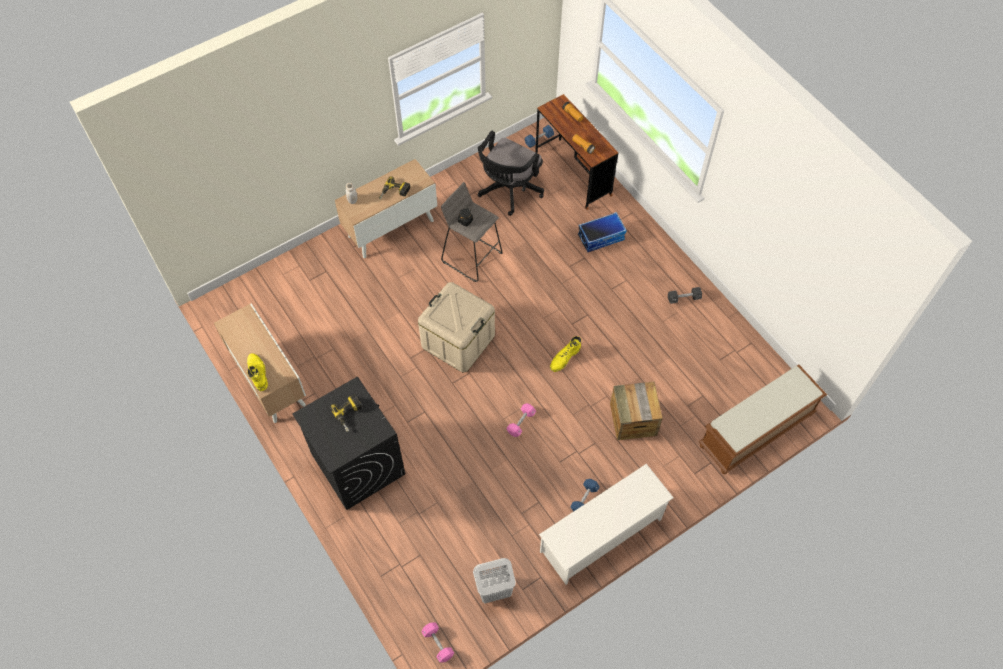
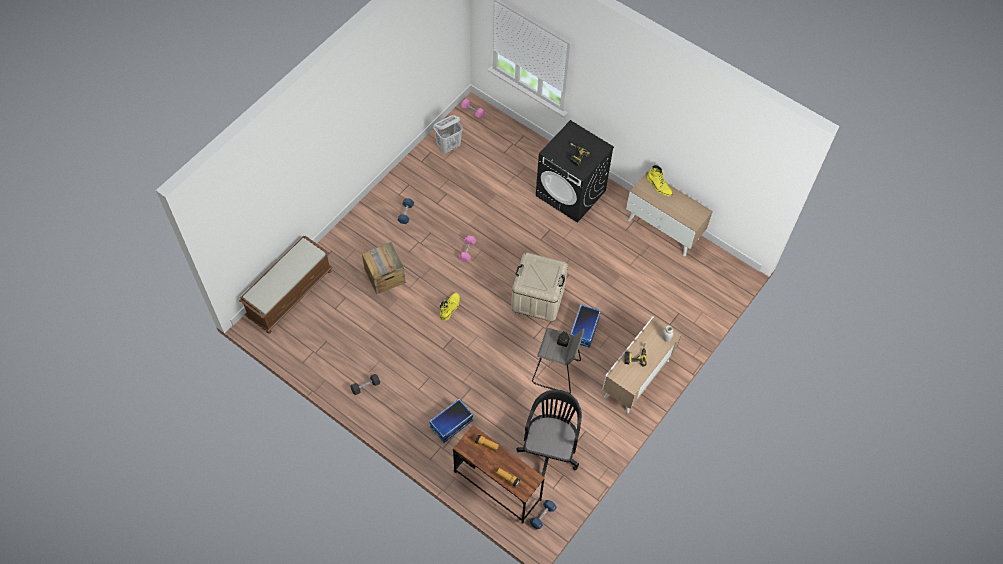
camera: 160 degrees right, 0 degrees up
(422, 291) = (584, 330): none -> storage box
(601, 535) = (388, 195): white shoe rack -> none

